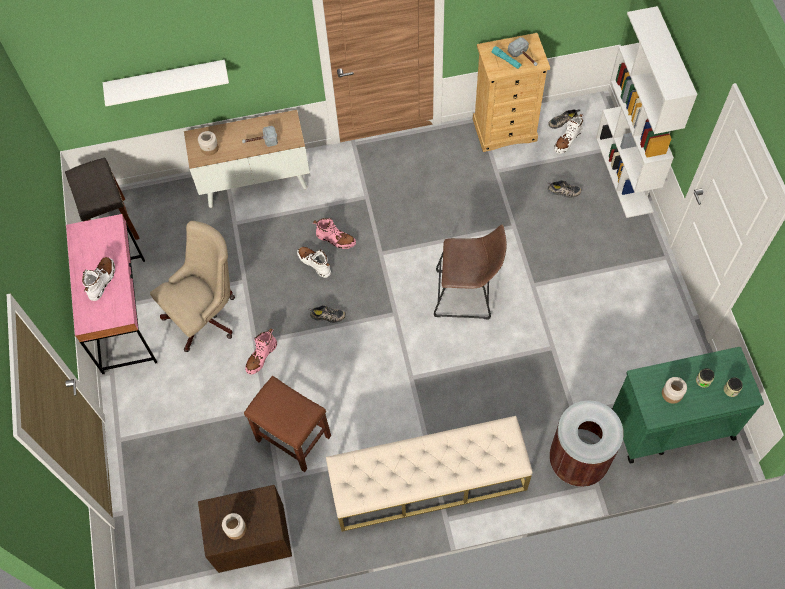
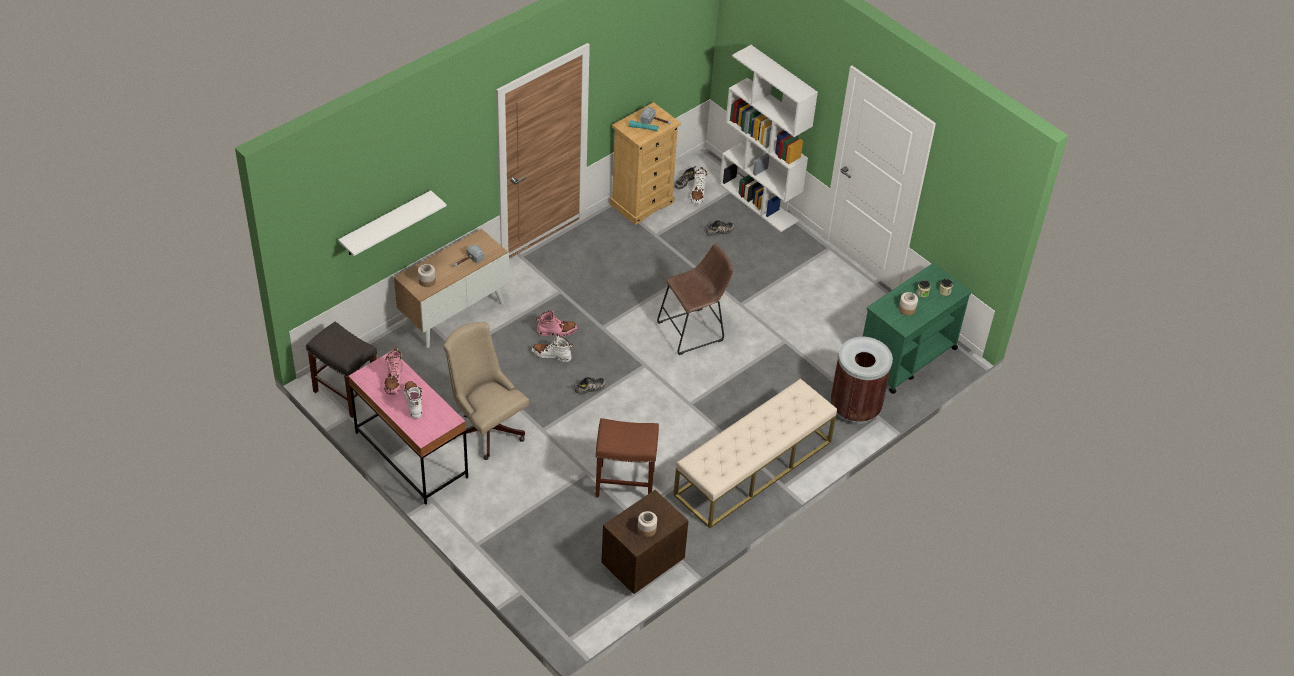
camera: 35 degrees left, 15 degrees down
(207, 315) = (486, 427): beige office chair -> beige office chair turned 60 degrees counterclockwise
(261, 356) = (555, 437): pink boot -> pink boot (394, 380)

